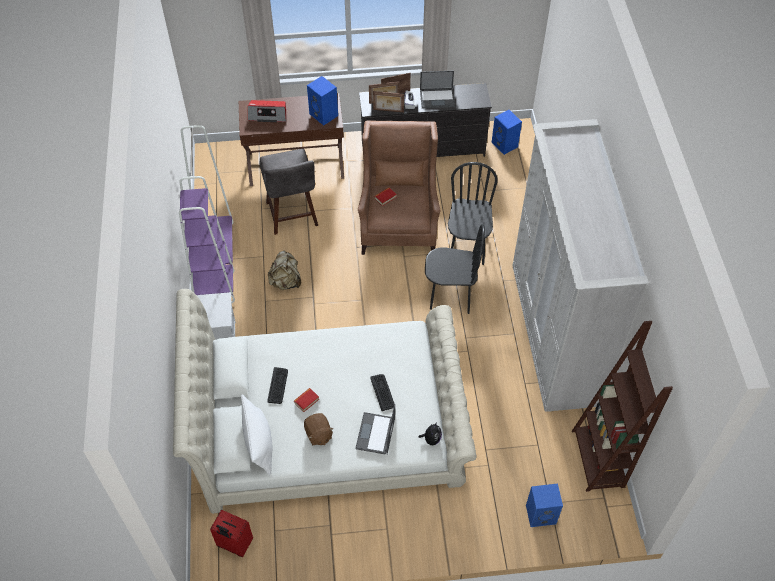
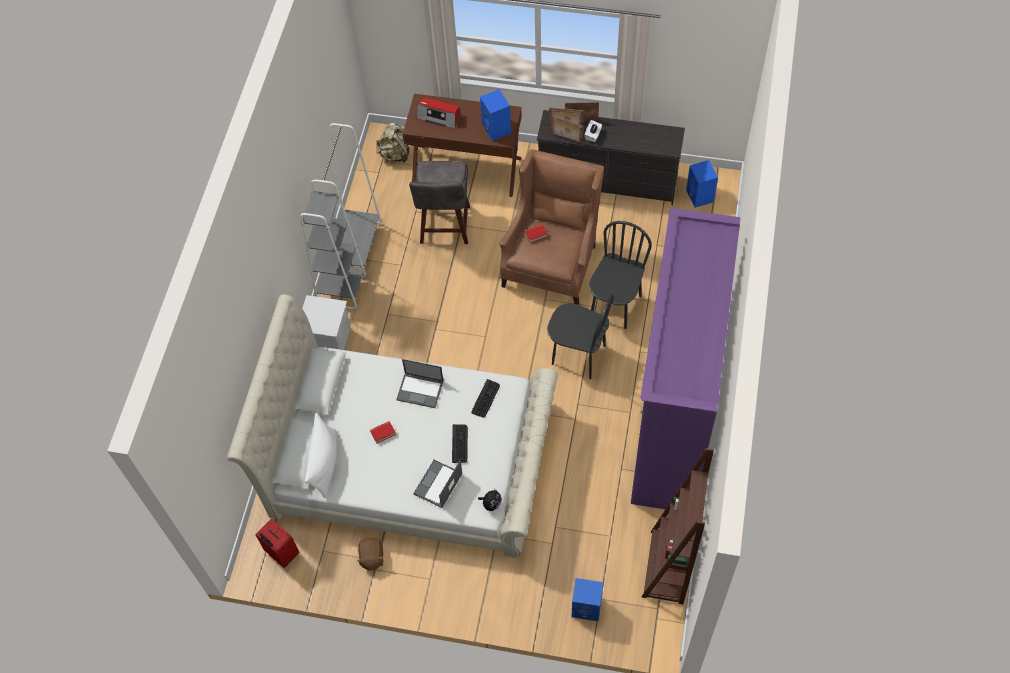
camera: 20 degrees right, 5 degrees up
(215, 265) = (350, 263): purple clothes rack -> grey clothes rack
(278, 385) = (360, 410): keyboard -> keyboard (486, 398)
(286, 281) = (415, 298): beige backpack -> beige backpack (395, 154)
(318, 434) = (383, 470): brown plush toy -> brown plush toy (372, 558)
(437, 98) = (625, 135): laptop -> laptop (420, 390)
(554, 333) = (672, 422): white wardrobe -> purple wardrobe

